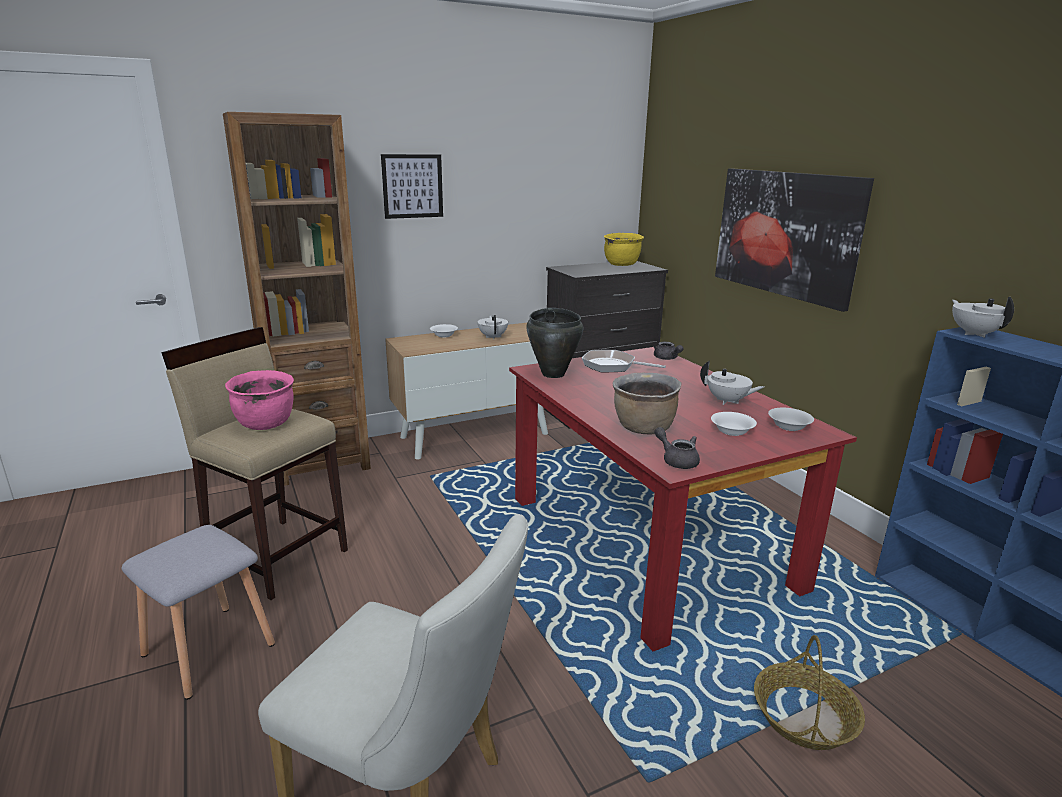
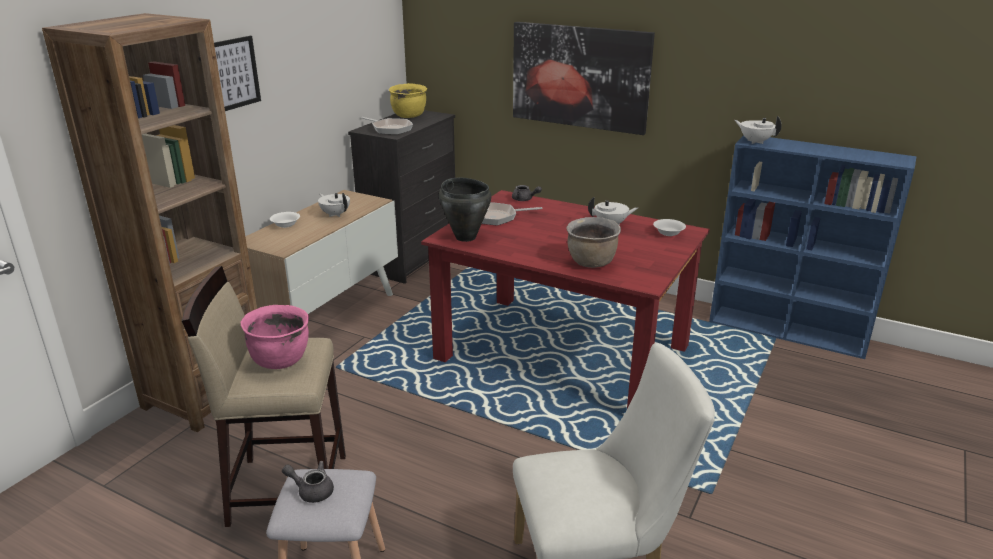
camera: 35 degrees left, 5 degrees up
(584, 270) = (390, 129): none -> frying pan
(677, 460) = (642, 279): grey teapot -> grey teapot (311, 490)
(732, 431) = (643, 247): white bowl -> none
(803, 716) = (747, 419): basket -> none

